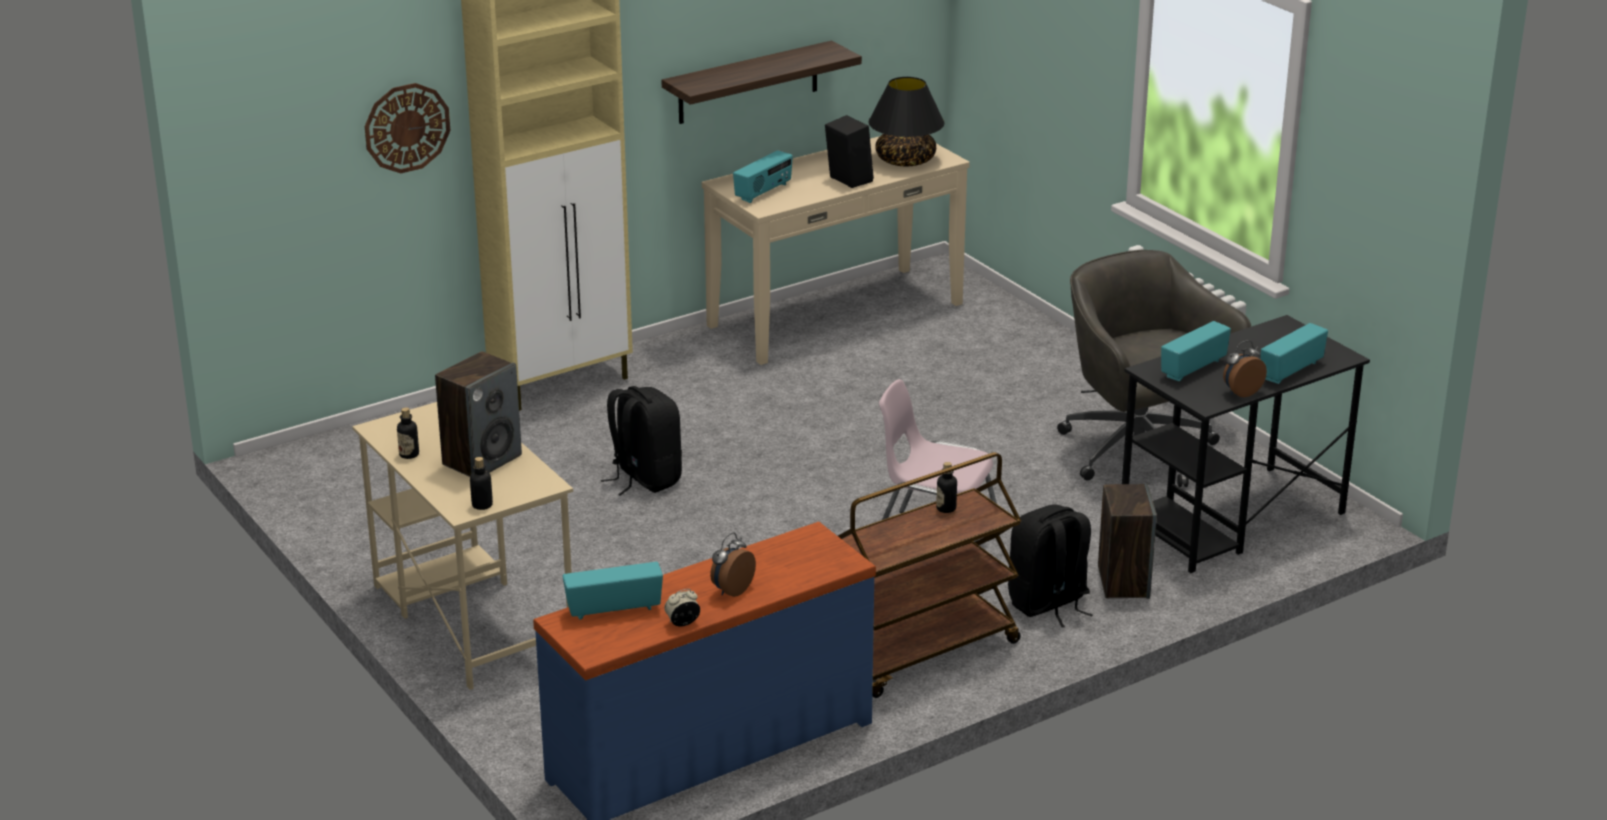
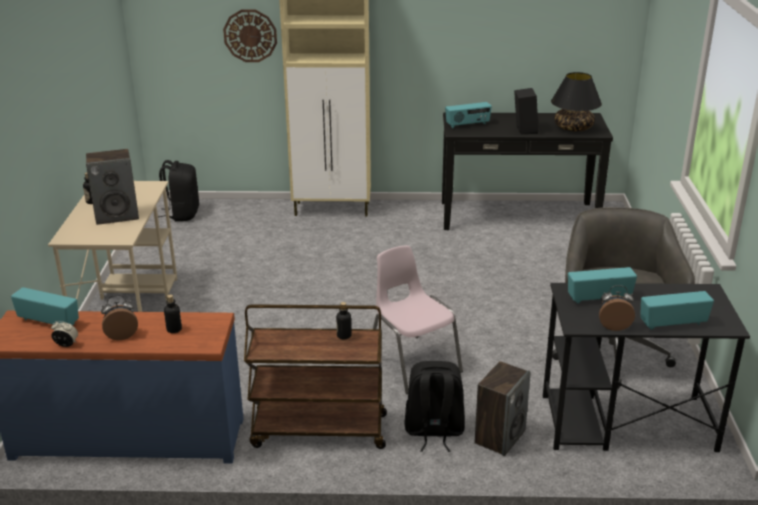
camera: 35 degrees right, 0 degrees up
(482, 505) = (77, 238): bottle -> bottle (174, 329)
(644, 478) = (306, 269): black backpack -> black backpack (182, 214)
(748, 83) = (483, 57): shelf -> none
(835, 314) = (518, 216): beige console table -> black console table

